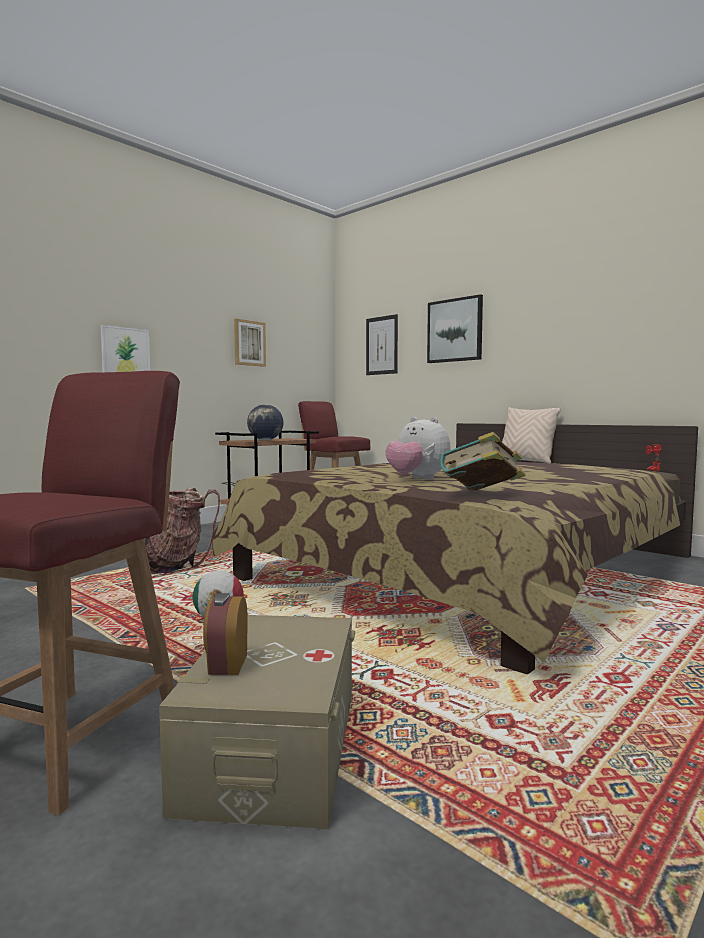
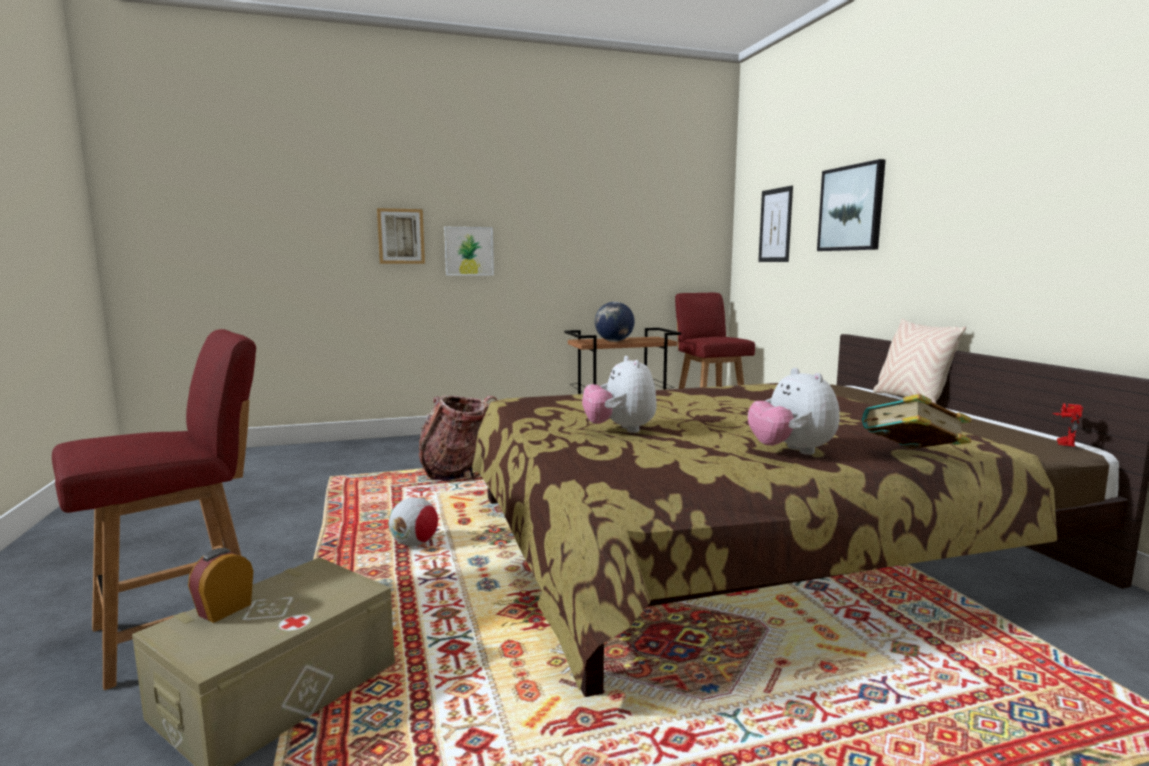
camera: 30 degrees right, 5 degrees up
(249, 343) = (611, 230): picture -> picture (401, 236)
(482, 494) = (606, 472): book -> book (911, 457)
(553, 478) = (791, 451): none -> plush toy

